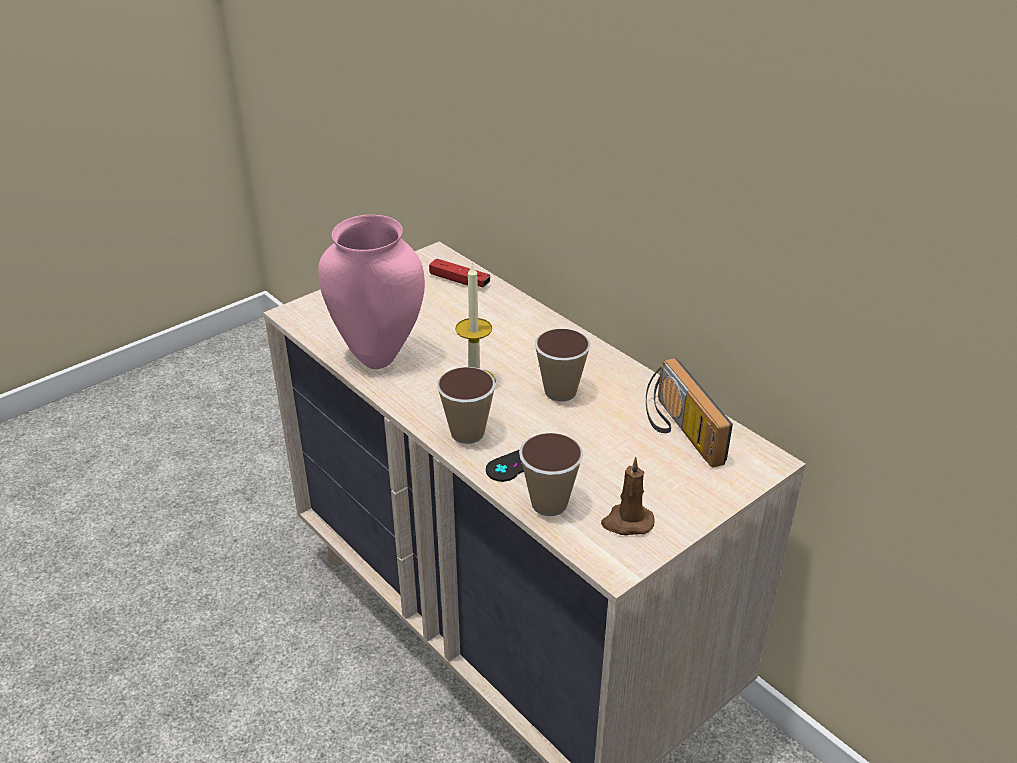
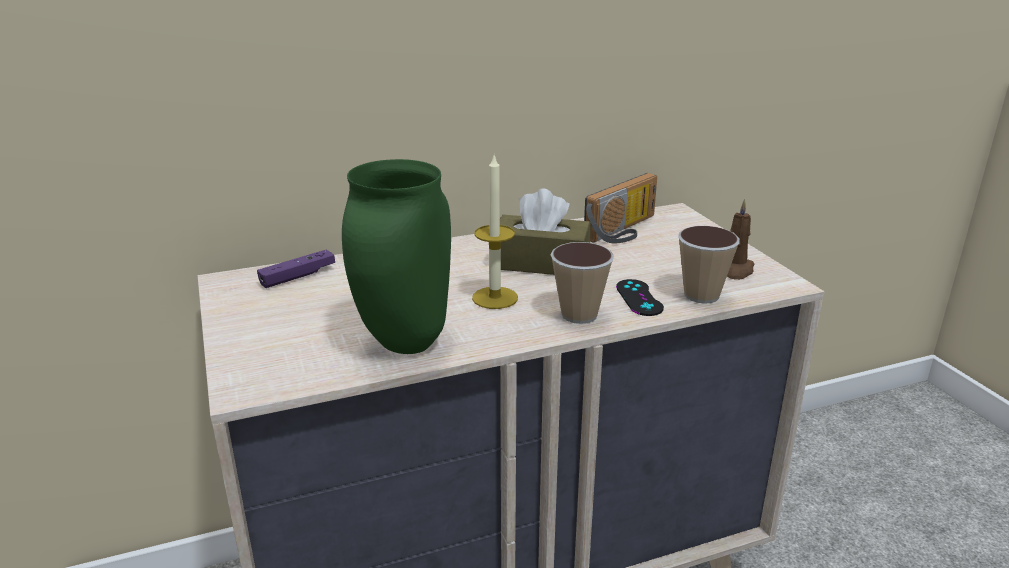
camera: 70 degrees left, 10 degrees down
(377, 359) = (407, 344): pink vase -> green vase
(459, 280) = (298, 276): red game controller -> purple game controller
(560, 391) = (541, 263): cup -> brown tissue box
(678, 431) = (625, 231): radio -> radio turned 45 degrees counterclockwise

